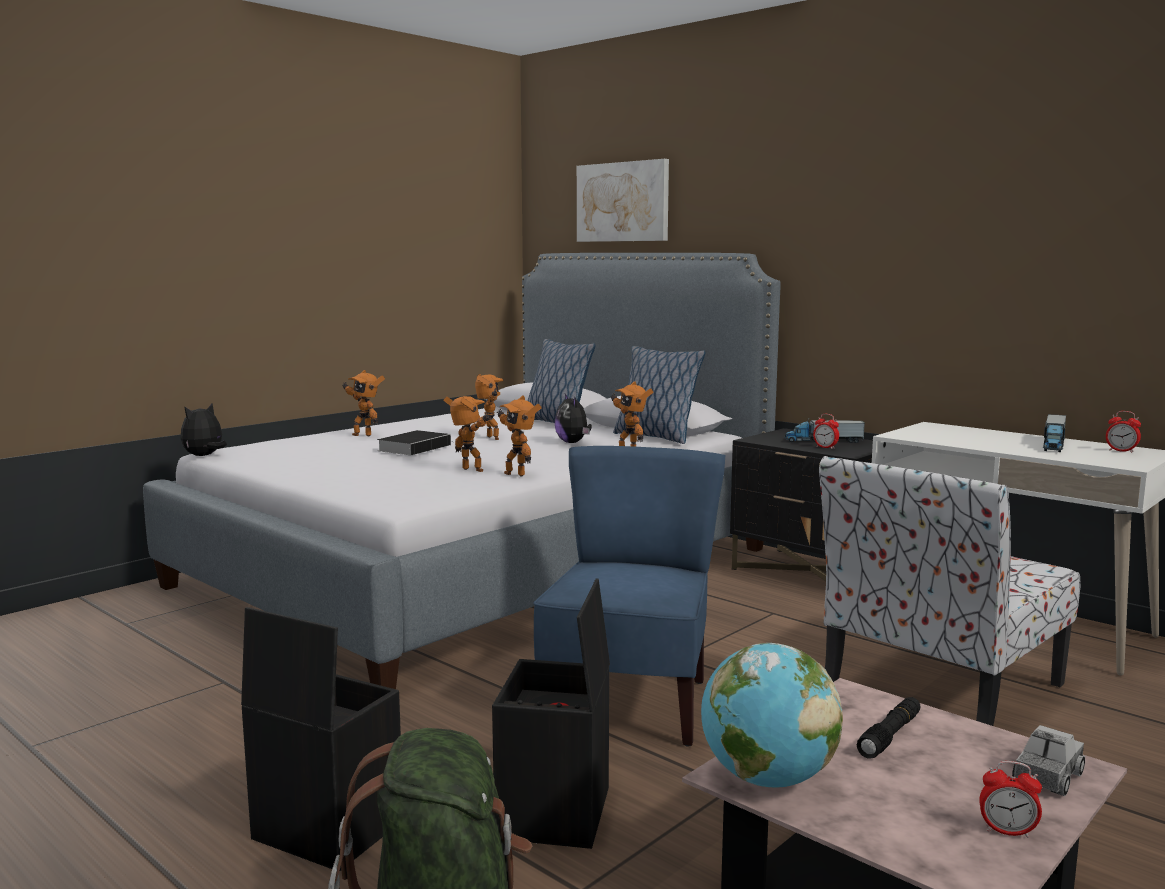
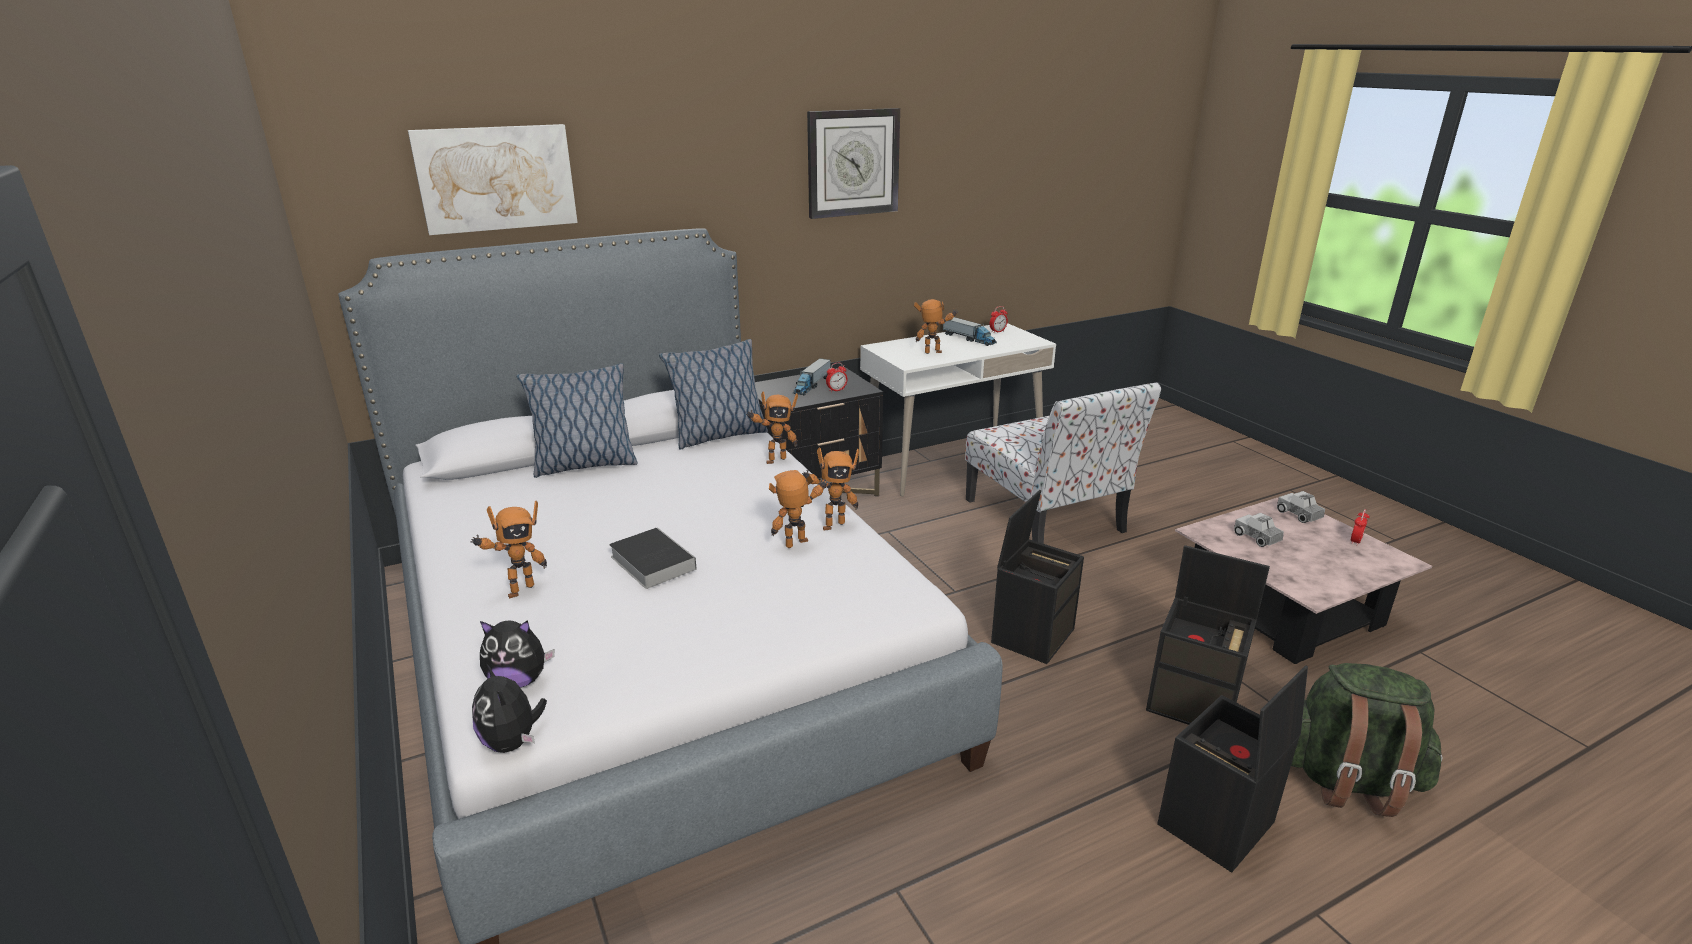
camera: 70 degrees left, 15 degrees up
(490, 438) = (639, 512): toy robot -> toy robot (934, 353)
(573, 442) = (704, 475): plush toy -> plush toy (519, 681)
(630, 704) = (1032, 634): blue chair -> black storage box
(767, 779) = (1315, 586): globe -> none
(890, 736) = (1257, 538): black flashlight -> toy truck
(933, 195) = (853, 163): none -> wall clock

